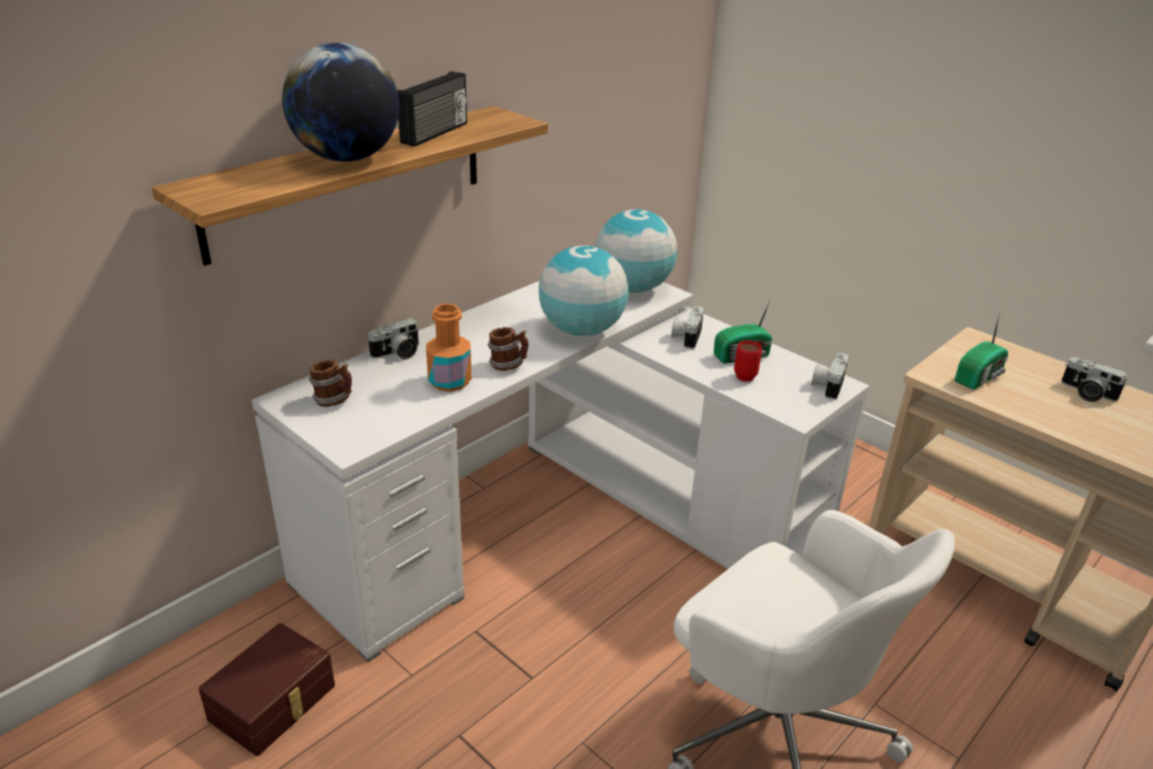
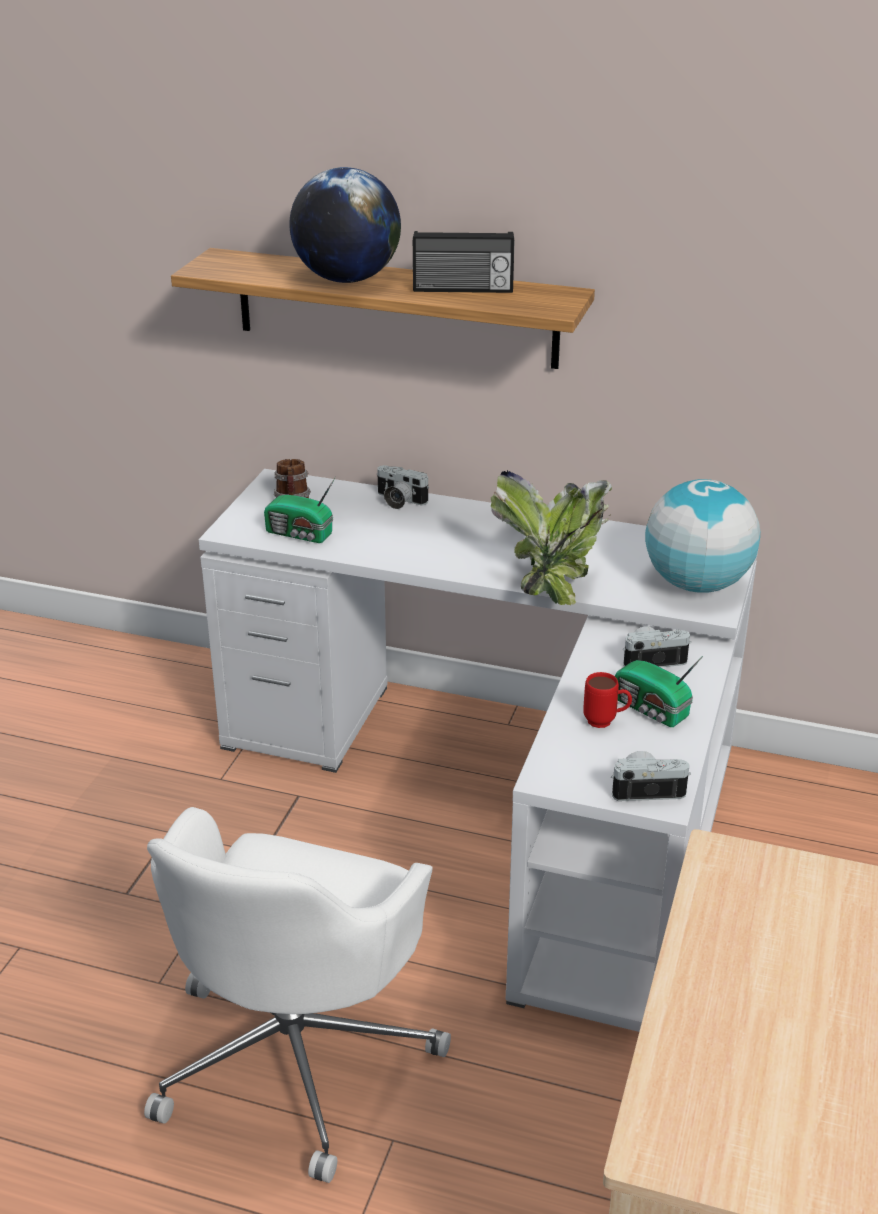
camera: 65 degrees right, 0 degrees up
(274, 703) = (148, 720): brown storage box -> none
(450, 381) = (376, 540): orange bottle -> none
(508, 365) = (435, 560): mug -> none
(581, 330) = (553, 579): globe -> potted plant
(980, 377) = (759, 901): radio -> radio (300, 534)
(1087, 393) = (826, 1022): camera -> none

